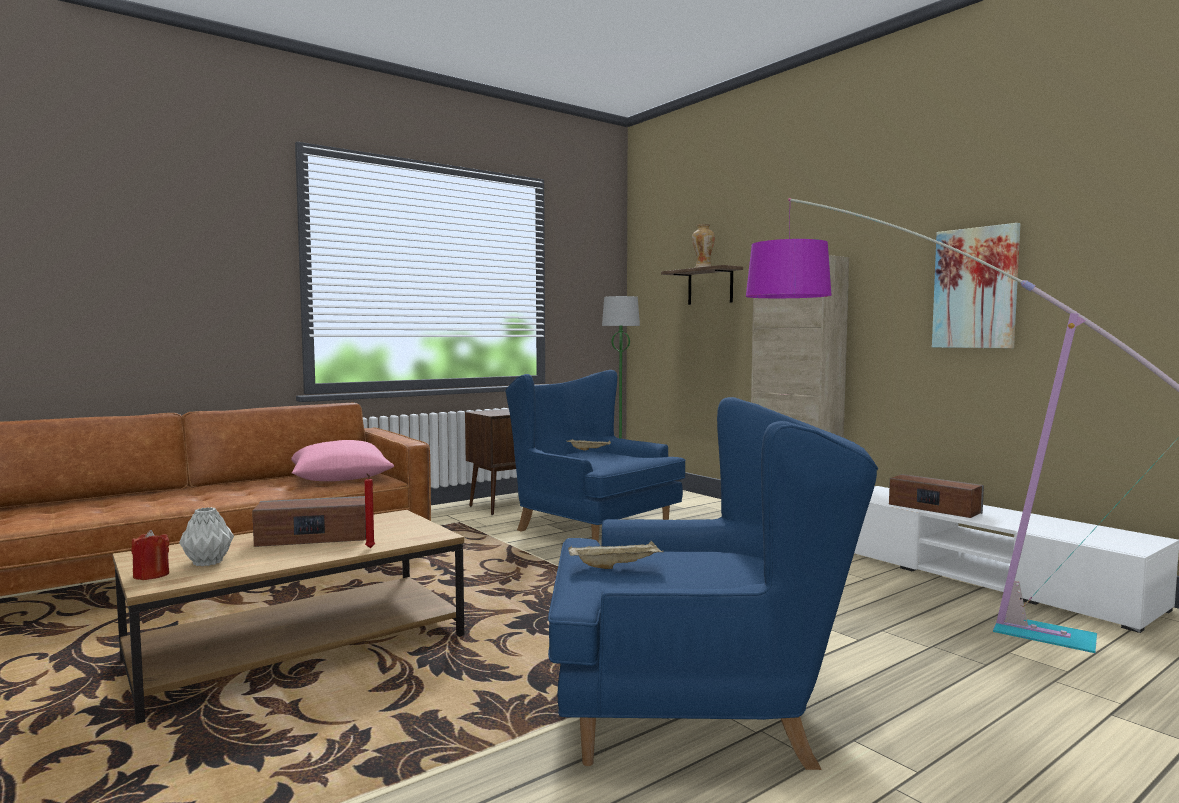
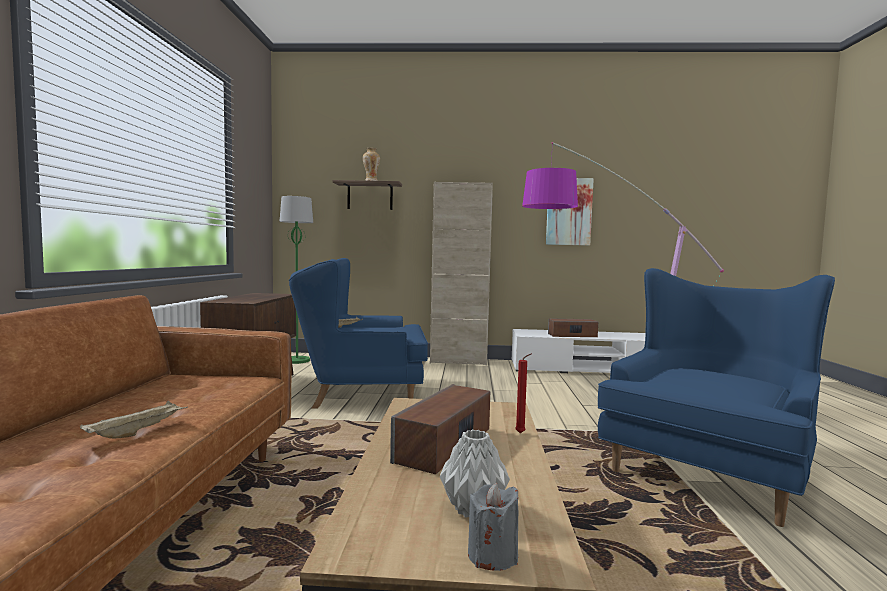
camera: 50 degrees left, 0 degrees up
(151, 575) = (492, 555): red candle -> grey candle
(340, 479) = (193, 389): pink pillow -> none
(616, 566) = (708, 387): beige tray -> beige tray (137, 432)

